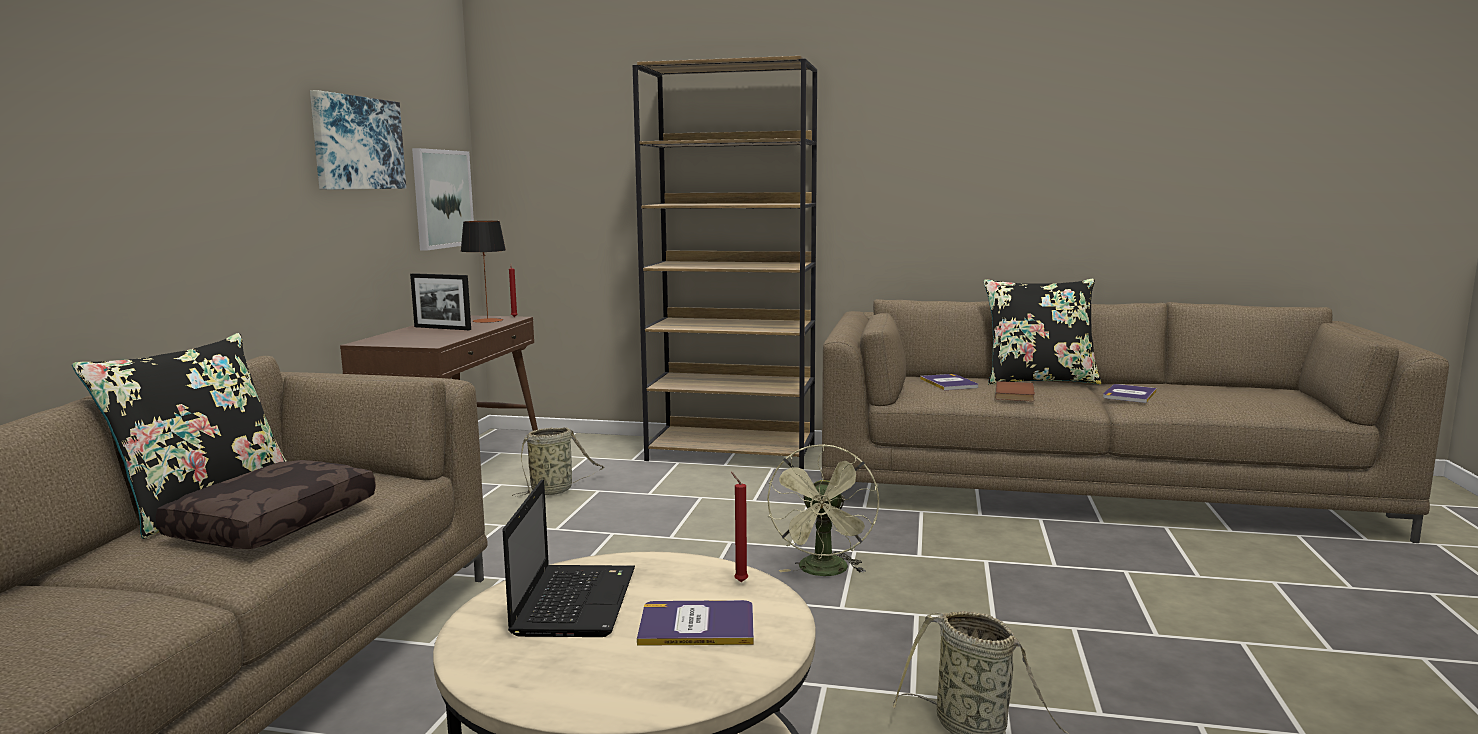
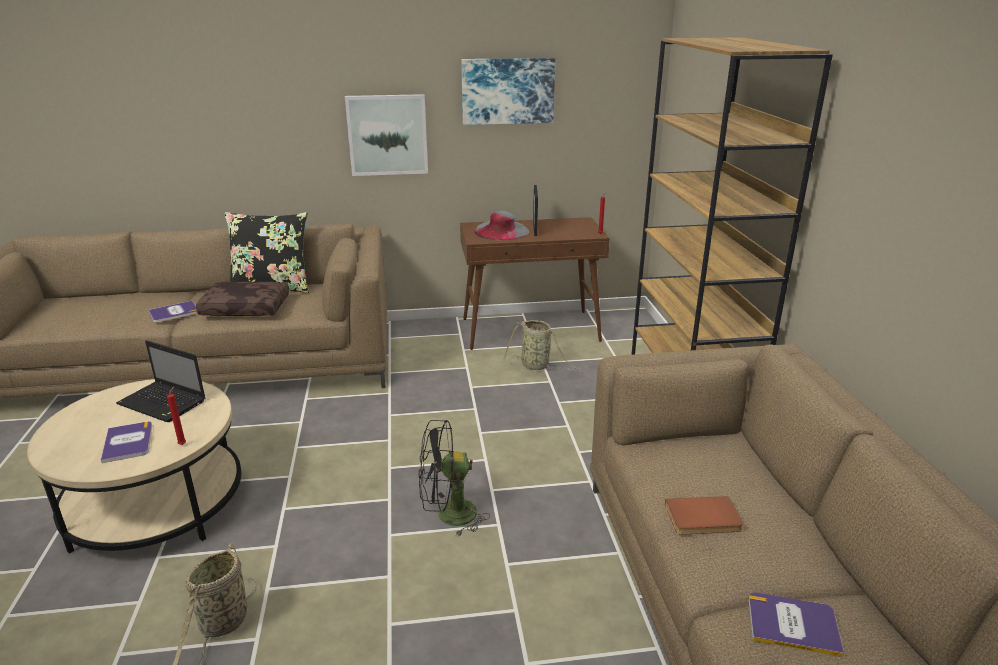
camera: 70 degrees right, 15 degrees up
(420, 336) = (501, 231): none -> grey hat
(442, 199) = (608, 128): picture -> picture (387, 135)
(487, 321) = (576, 231): table lamp -> none
(574, 600) = (164, 403): laptop -> laptop turned 45 degrees clockwise
(824, 572) = (448, 515): green fan -> black fan
(949, 383) = (717, 467): book -> book (174, 312)
(1039, 380) = (811, 537): black pillow -> none

